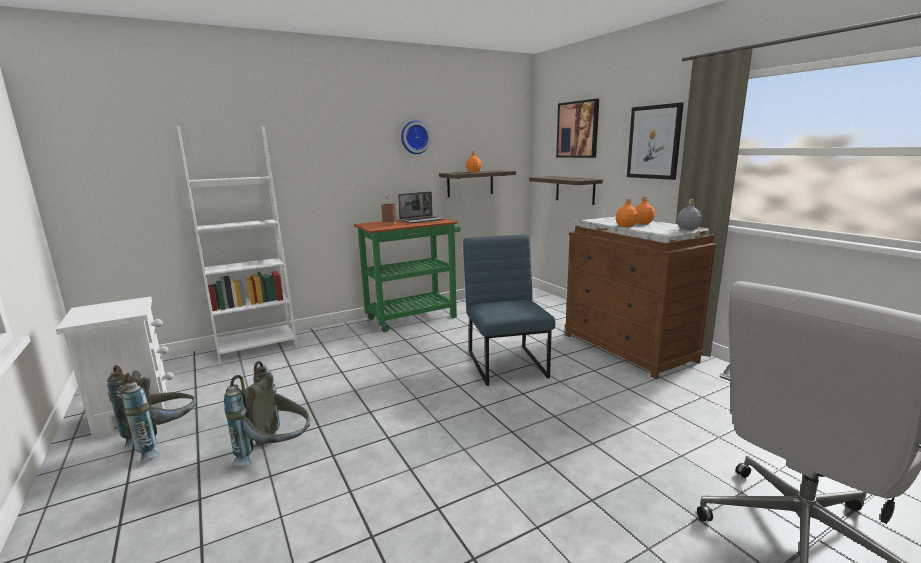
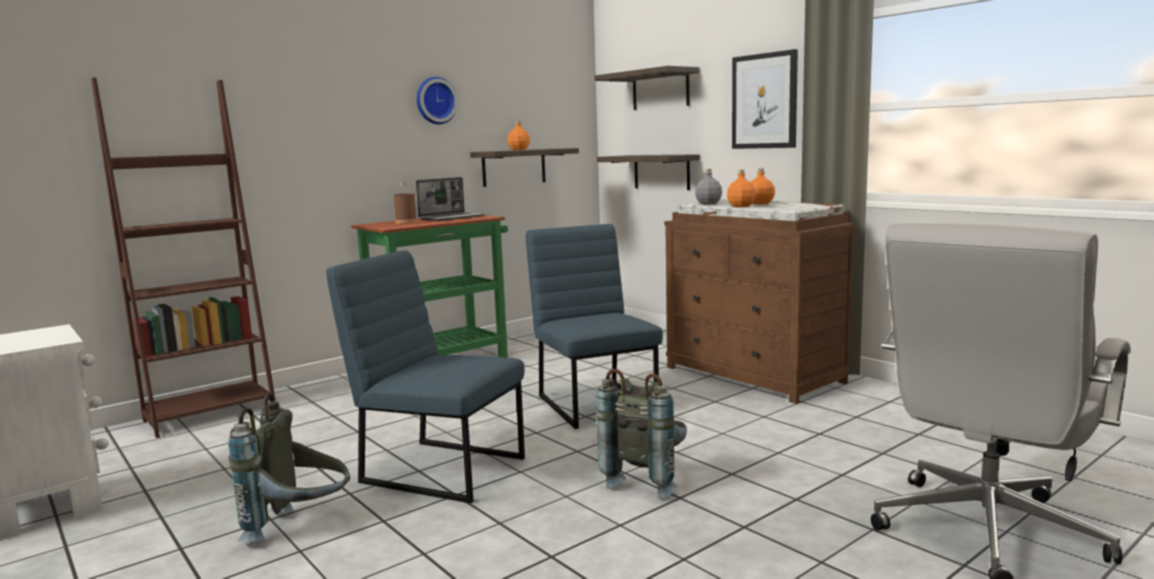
camera: 10 degrees left, 5 degrees down
(164, 441) = (112, 531): grey backpack -> grey backpack (647, 479)
(257, 347) = (210, 414): white bookcase -> brown bookcase
(384, 412) = (440, 469): none -> blue chair
(578, 129) = (660, 90): picture -> shelf
(688, 228) = (819, 205): grey bottle -> grey bottle (708, 203)

